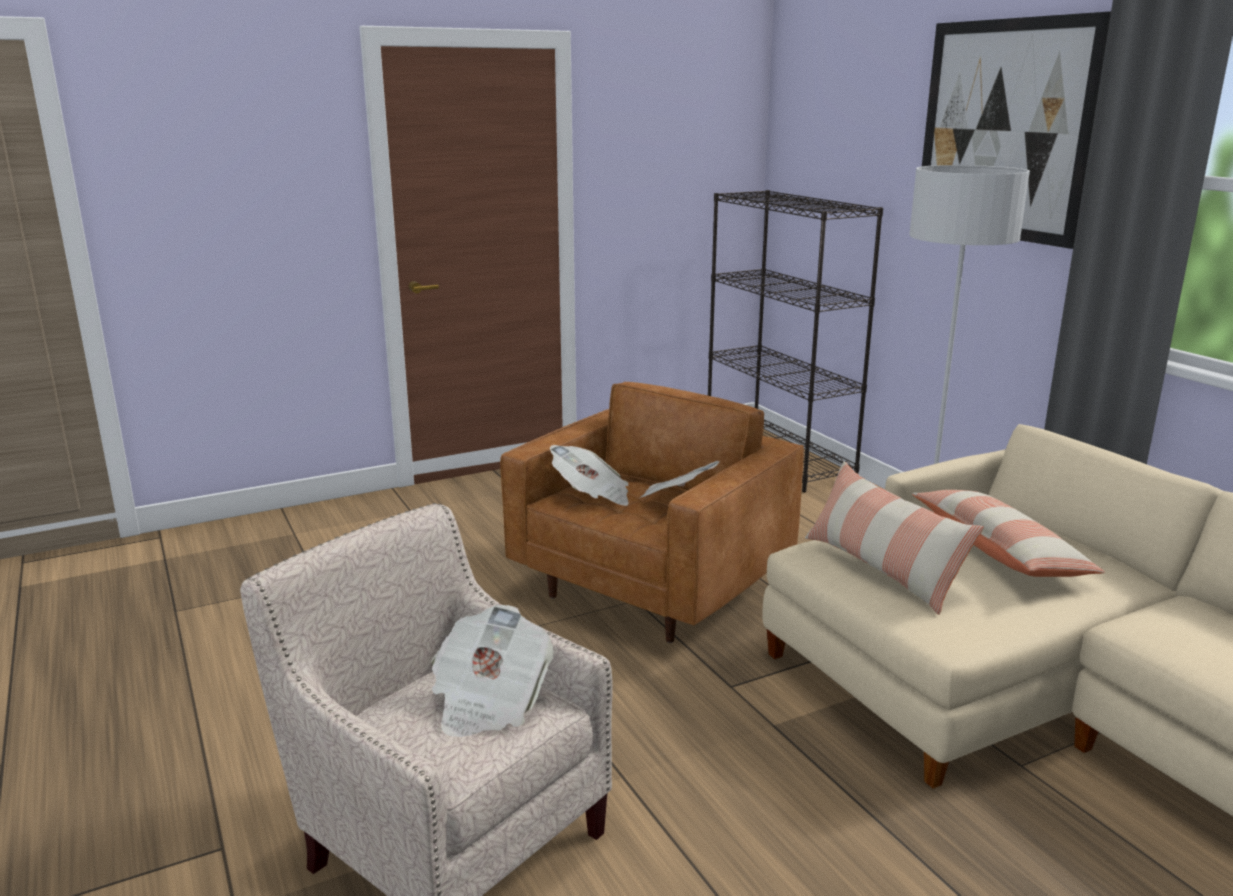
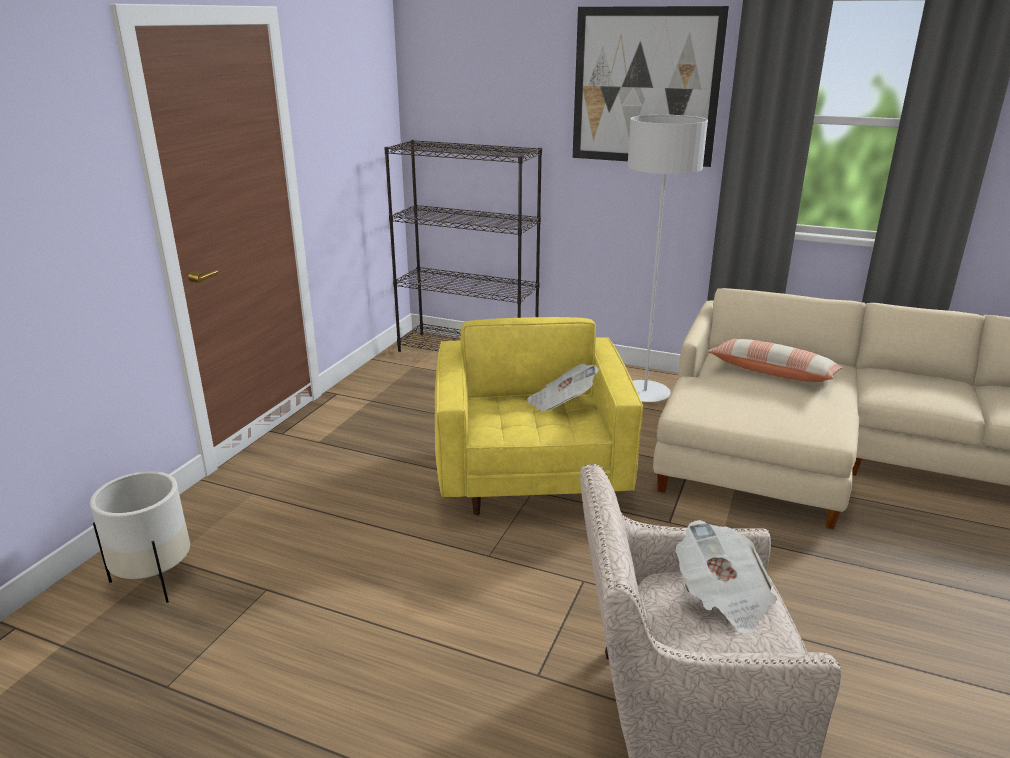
camera: 40 degrees left, 5 degrees up
(267, 542) = (155, 578): none -> white planter
(592, 496) = (503, 421): newspaper -> none
(653, 588) = (531, 477): brown armchair -> yellow armchair
(882, 569) = (737, 406): pillow -> none

